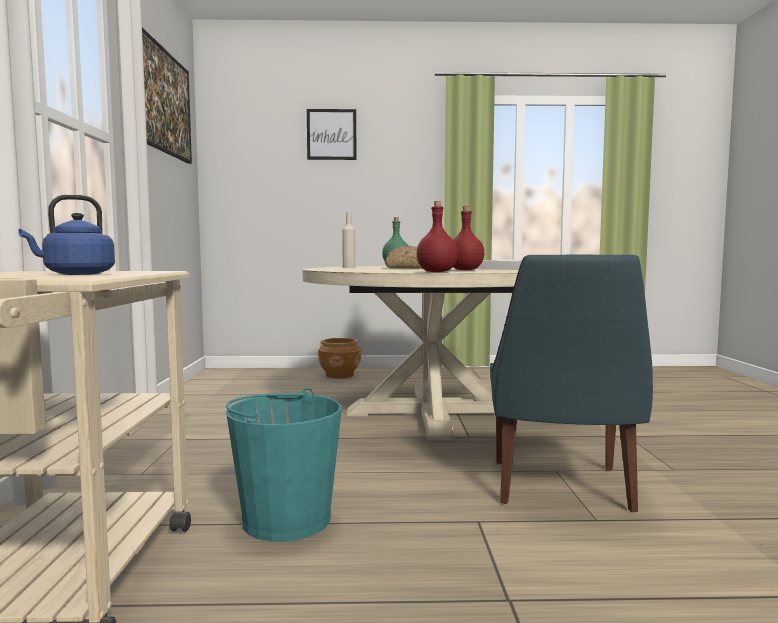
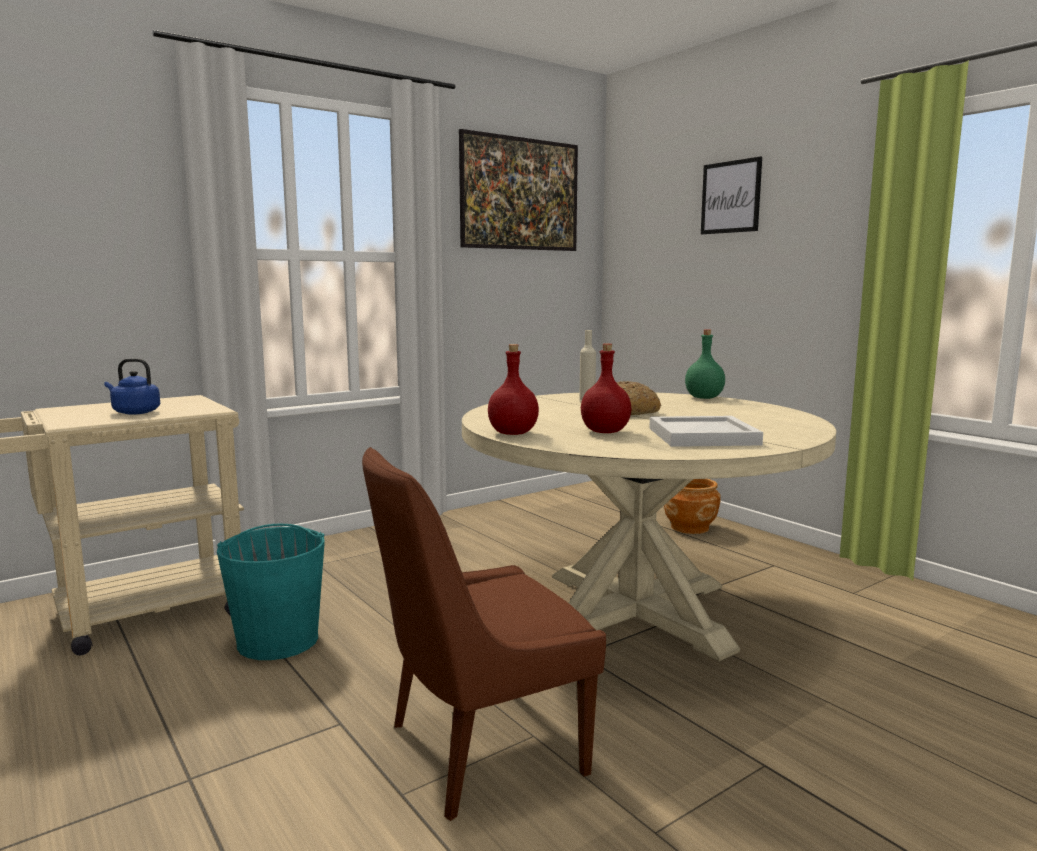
camera: 55 degrees right, 5 degrees up
(560, 487) = (478, 750): blue chair -> brown chair

